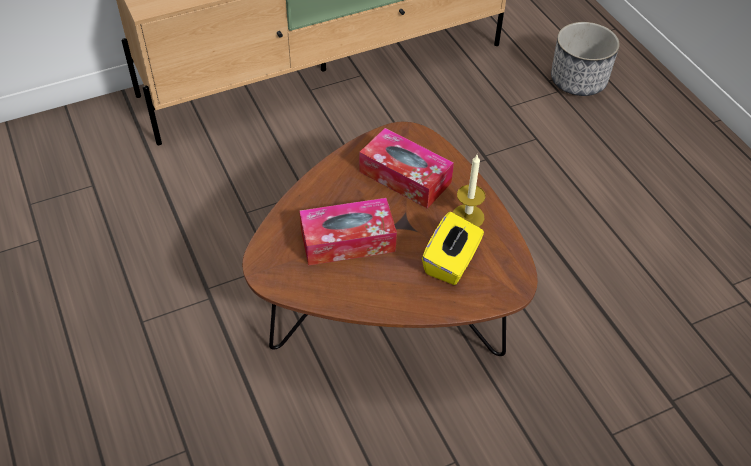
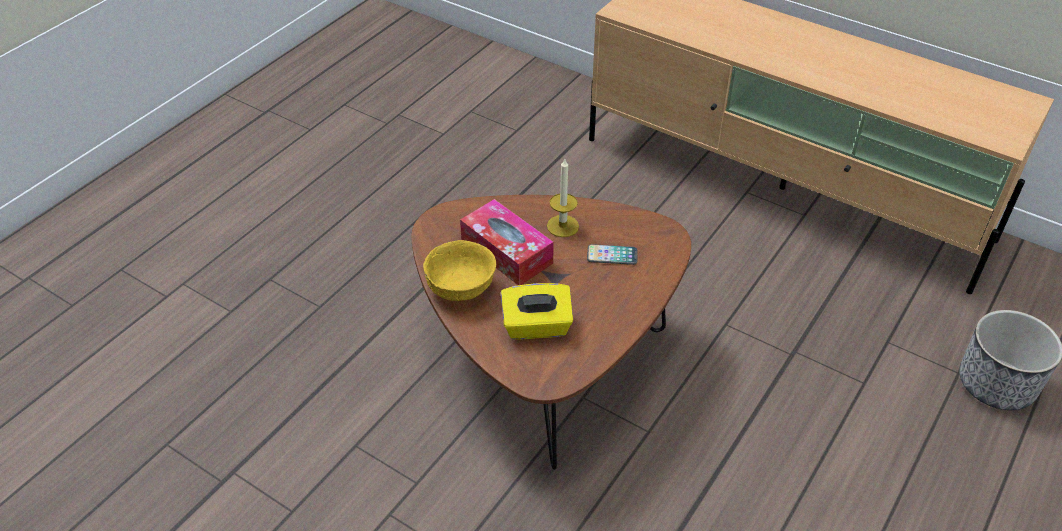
camera: 60 degrees right, 5 degrees down
(368, 293) = (460, 289): none -> yellow bowl
(405, 177) = (612, 255): tissue box -> phone
(468, 216) = (601, 316): candle -> candle (562, 226)

